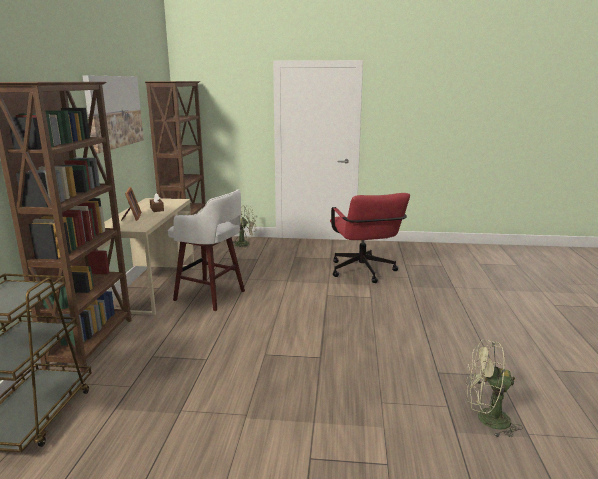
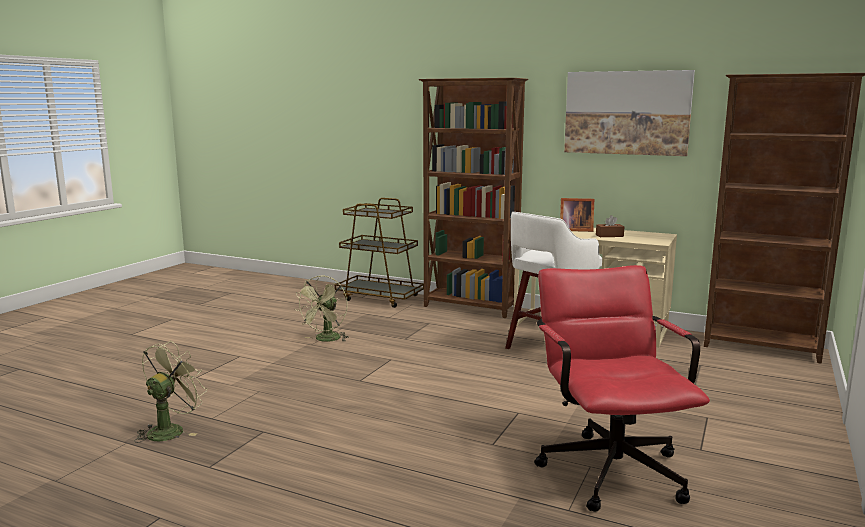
camera: 110 degrees right, 5 degrees down
(246, 244) = (781, 387): green fan -> green fan (326, 340)
(364, 273) = (608, 465): red office chair -> red office chair turned 75 degrees clockwise

